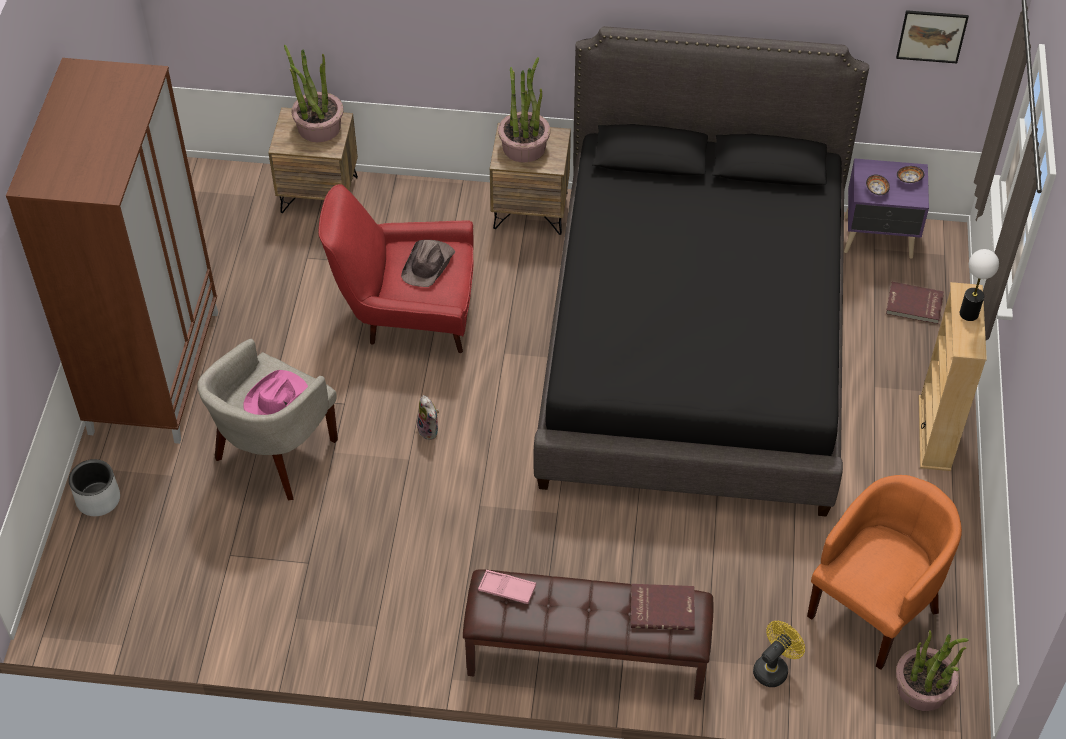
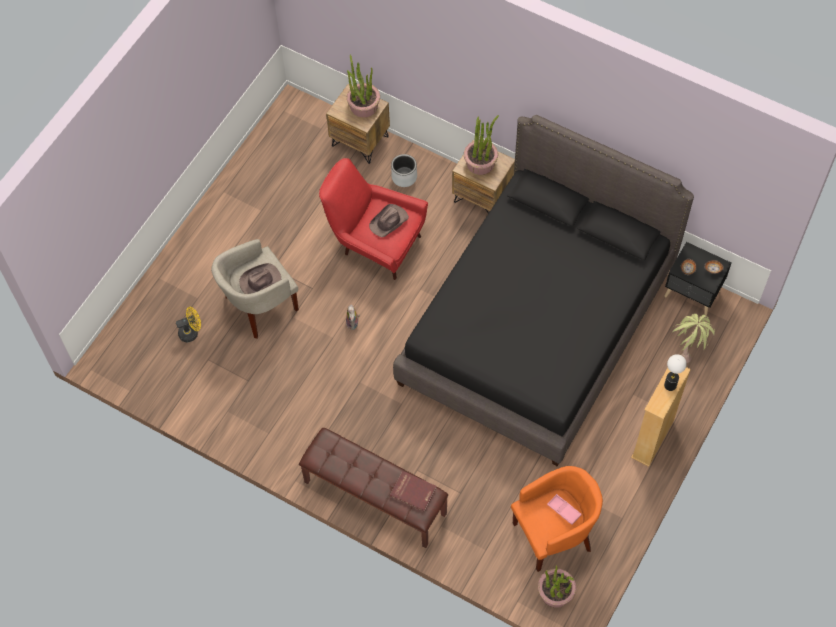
camera: 25 degrees right, 10 degrees up
(98, 499) = (152, 298): grey planter -> grey planter (404, 177)
(154, 370) = (215, 227): brown wardrobe -> none
(275, 399) = (259, 281): pink hat -> brown hat
(507, 589) = (333, 446): pink tray -> pink tray (564, 510)
(774, 668) = (477, 546): yellow fan -> yellow fan (191, 332)
(879, 238) = (692, 295): purple nightstand -> black nightstand
(914, 305) = (688, 349): red book -> potted plant
(931, 36) = (735, 194): picture -> none

